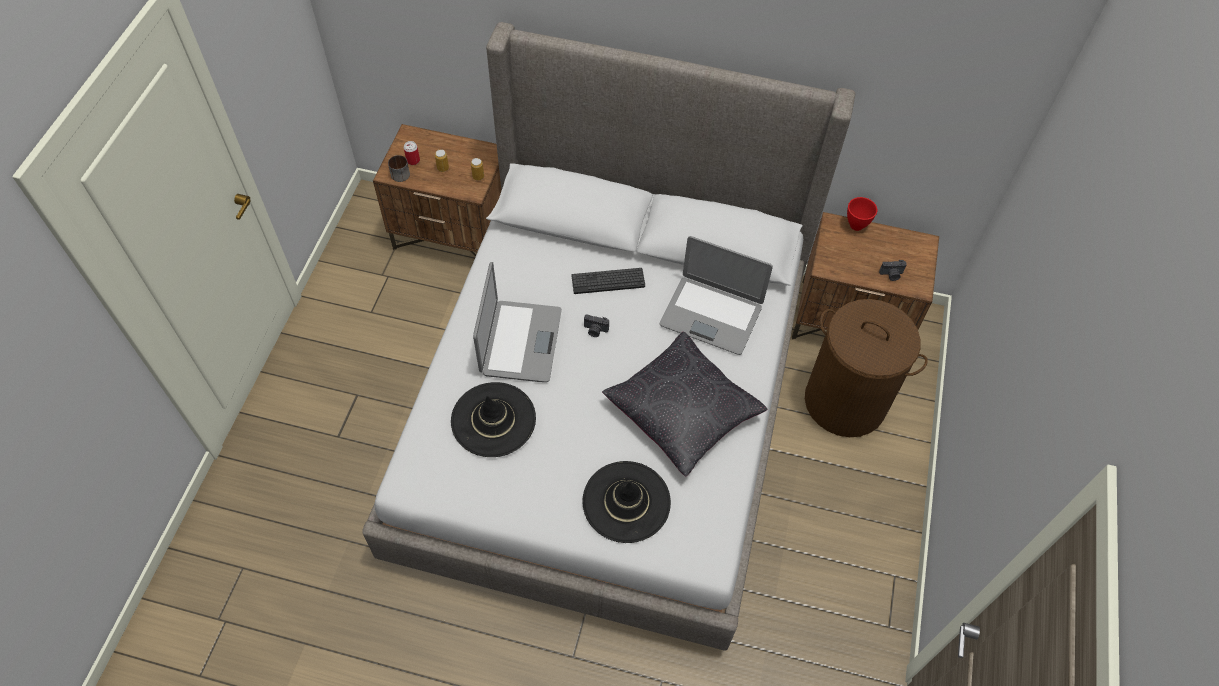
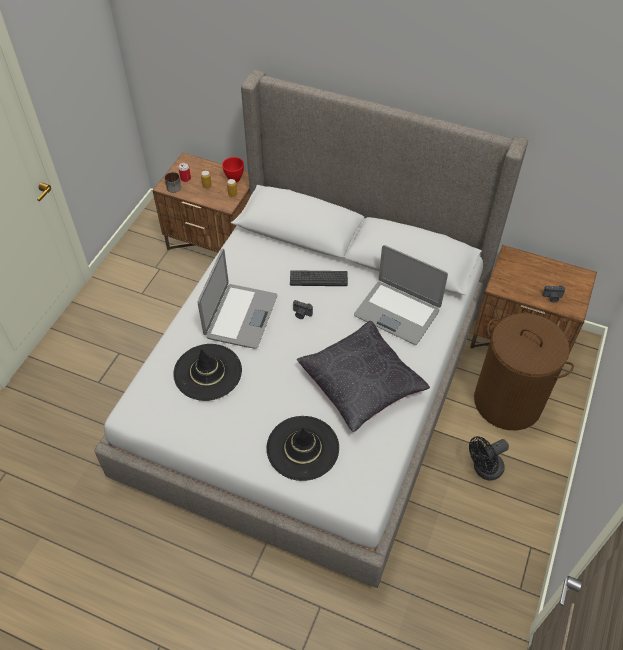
camera: 10 degrees right, 5 degrees down
(828, 489) = (484, 470): none -> black fan
(856, 225) = (528, 257): red bowl -> red bowl (235, 179)

